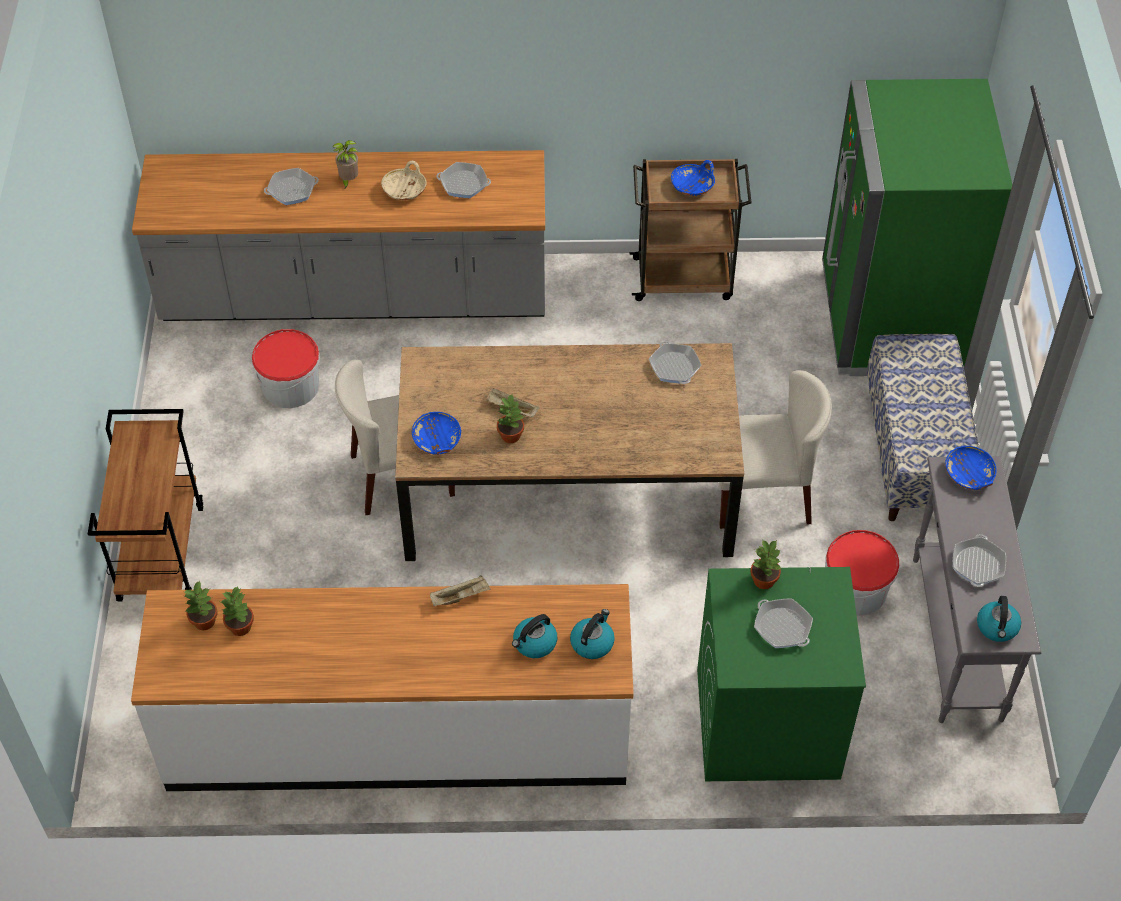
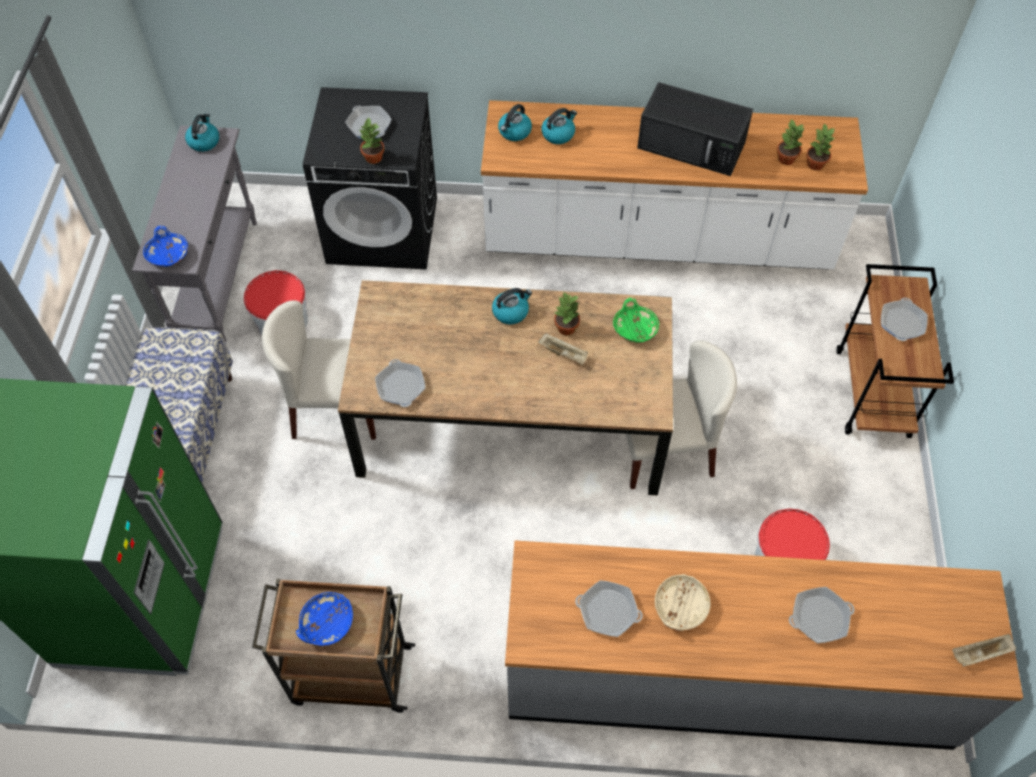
camera: 175 degrees left, 5 degrees up
(348, 181) = (751, 628): potted plant -> none
(358, 639) = (693, 145): none -> black microwave
(437, 440) = (634, 328): blue bowl -> green bowl
(460, 596) = (614, 169): beige tray -> beige tray (979, 654)
(572, 448) = (511, 312): none -> kettle
(766, 724) = (383, 230): green washing machine -> black washing machine
(977, 565) = (197, 184): frying pan -> frying pan (902, 323)

